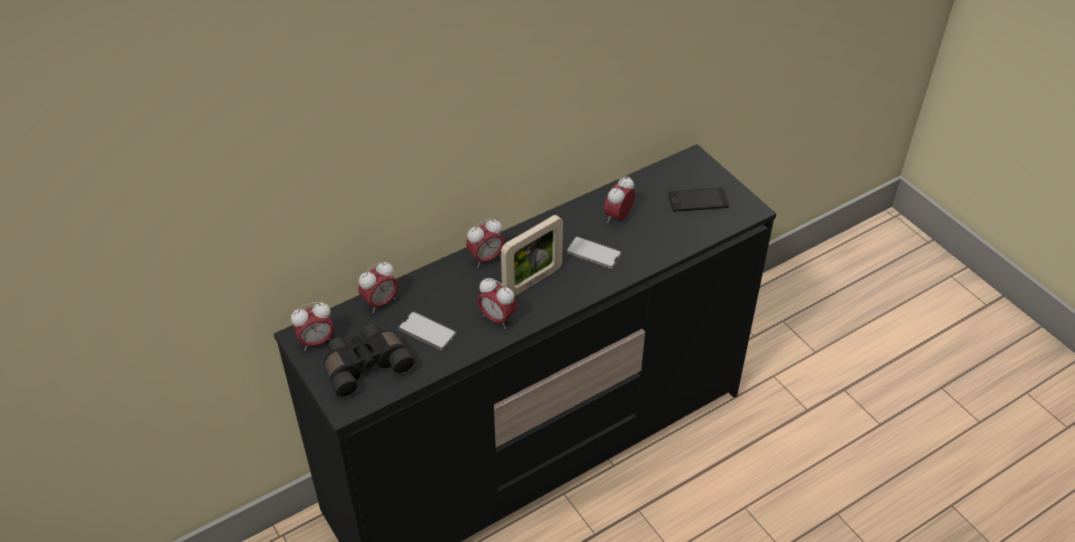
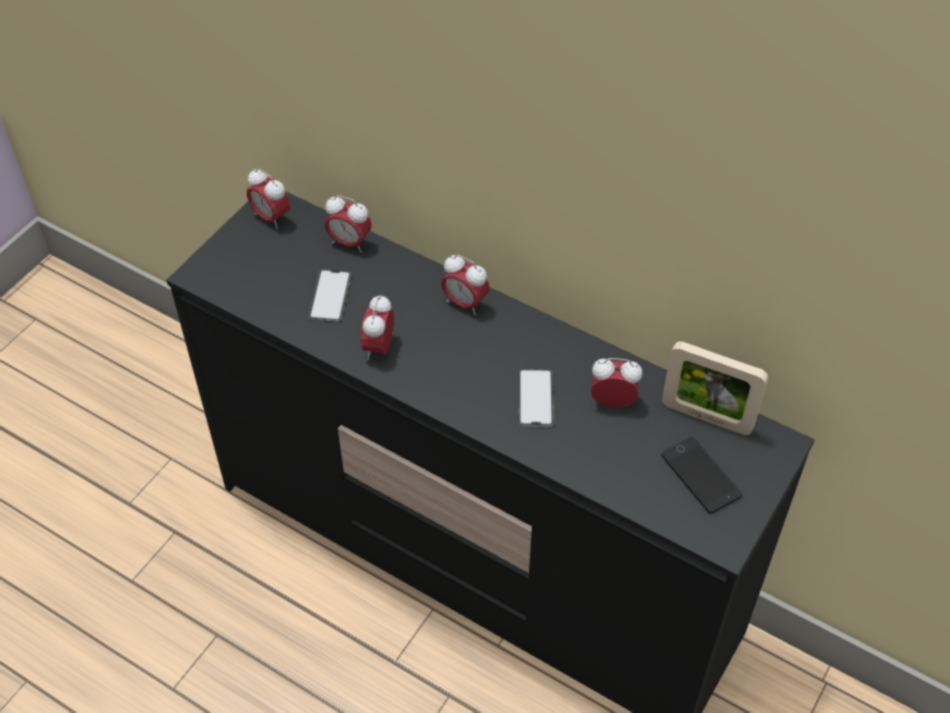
camera: 65 degrees right, 5 degrees up
(366, 365) = (258, 267): black binoculars -> none
(532, 281) = (453, 357): picture frame -> picture frame (706, 417)

